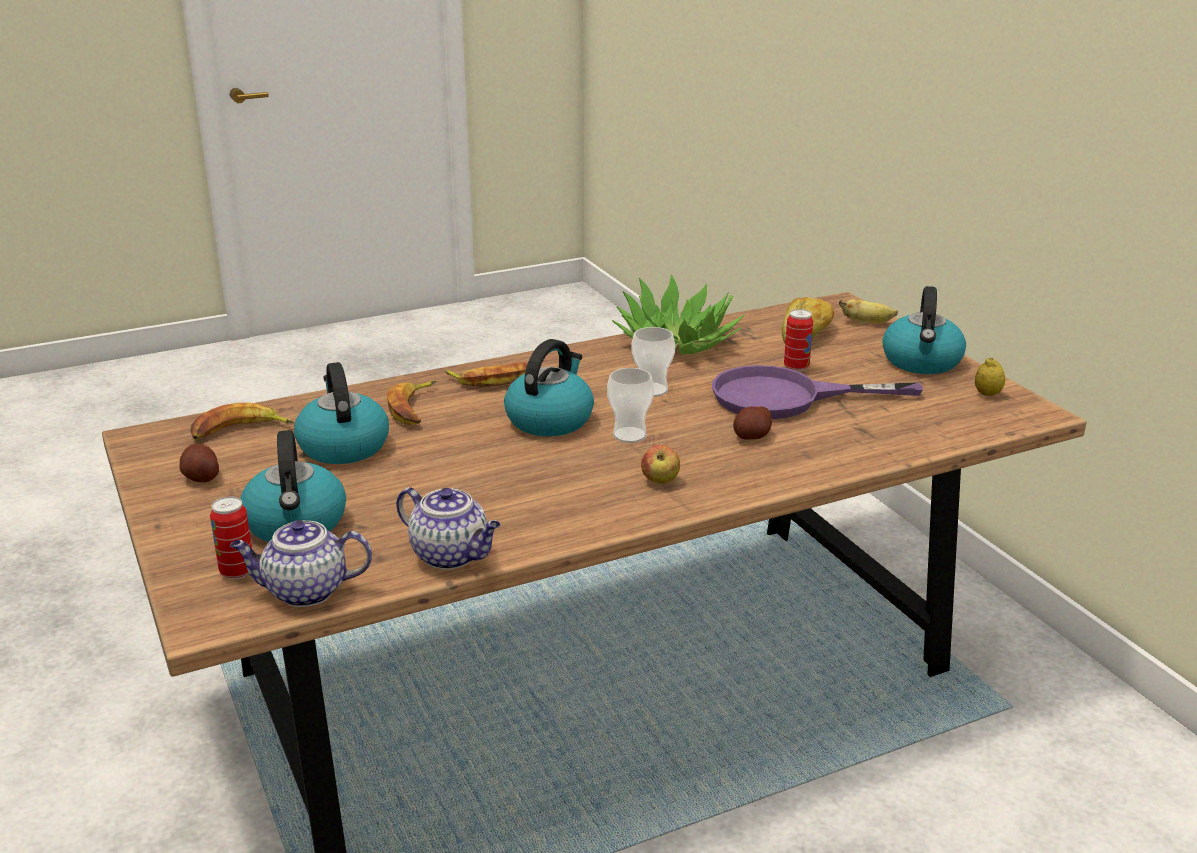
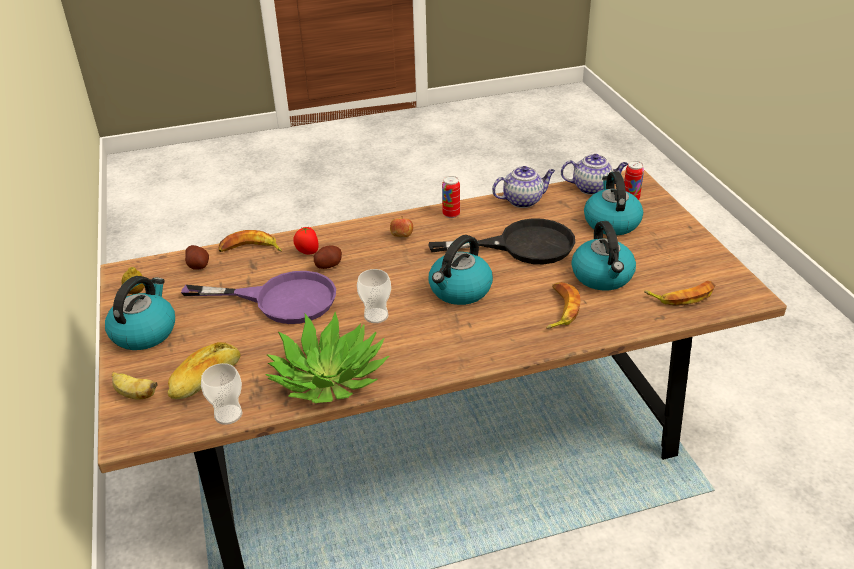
camera: 170 degrees left, 10 degrees up
(201, 477) = (685, 257): potato -> potato (198, 265)
(452, 556) = (523, 200): teapot -> teapot turned 120 degrees clockwise
(459, 479) = (522, 245): none -> black frying pan
(493, 380) = (499, 338): banana -> banana (250, 249)
(629, 435) = (408, 272): cup -> cup (228, 414)
(796, 367) = (249, 334): can -> can (451, 214)
(796, 450) = (307, 252): none -> tomato

